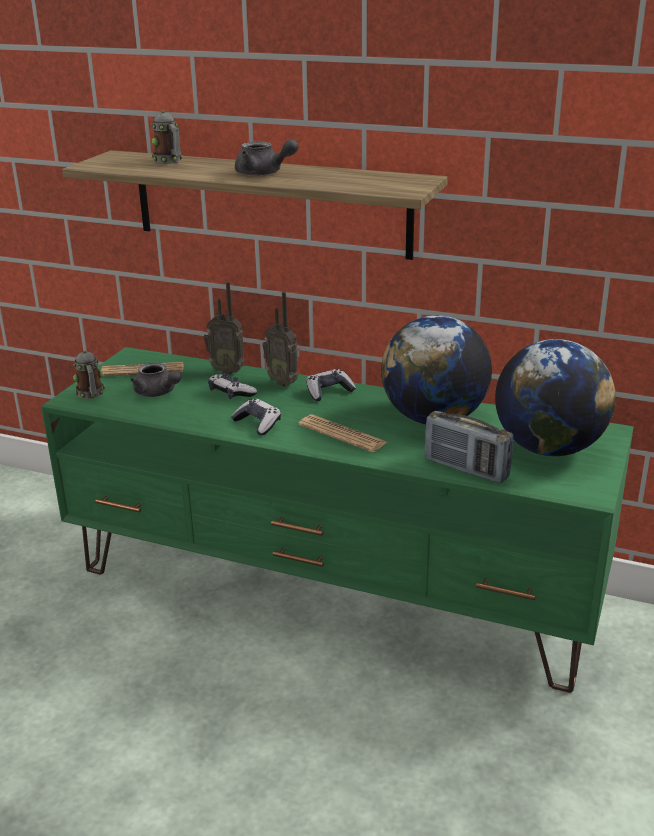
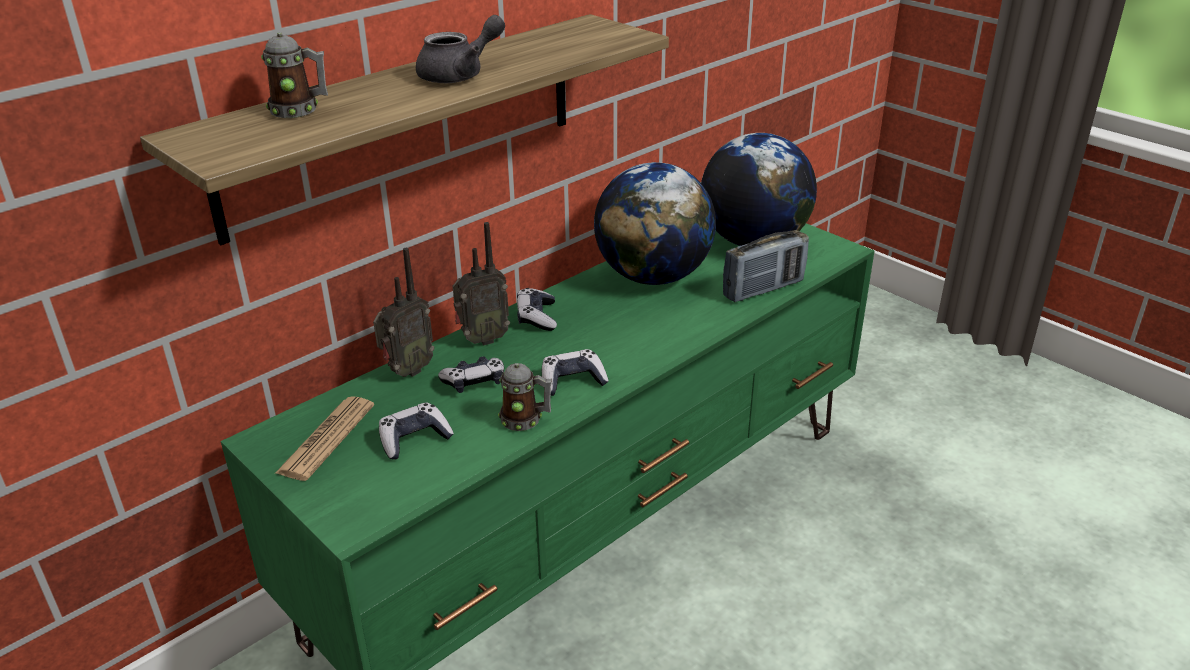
camera: 65 degrees left, 5 degrees up
(91, 395) = (357, 501): mug -> mug (526, 419)
(158, 393) = (414, 439): grey teapot -> game controller
(342, 434) = (644, 334): newspaper -> none

